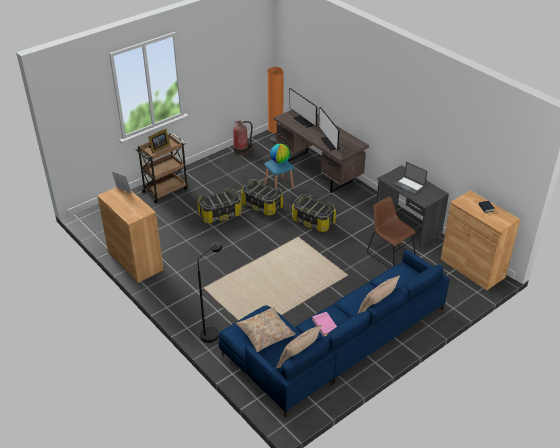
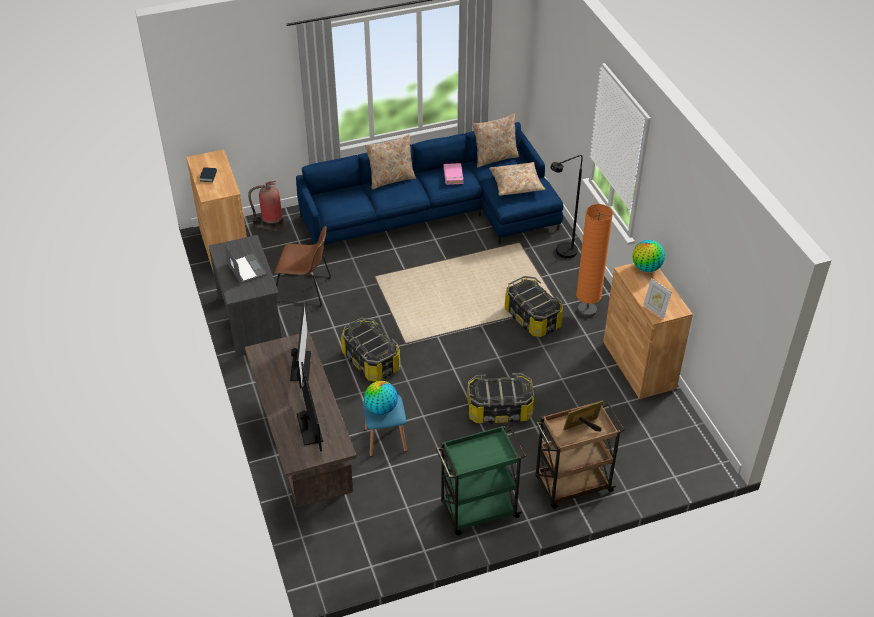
camera: 160 degrees left, 5 degrees up
(131, 216) = (646, 268): none -> globe
(213, 169) = (478, 511): none -> green cart
(242, 151) = (408, 545): fire extinguisher -> fire extinguisher (270, 224)
(262, 206) = (430, 409): storage box -> storage box (533, 318)
(275, 140) = (333, 556): orange floor lamp -> orange floor lamp (586, 310)
(389, 253) = (305, 290): brown chair -> brown chair turned 60 degrees counterclockwise

